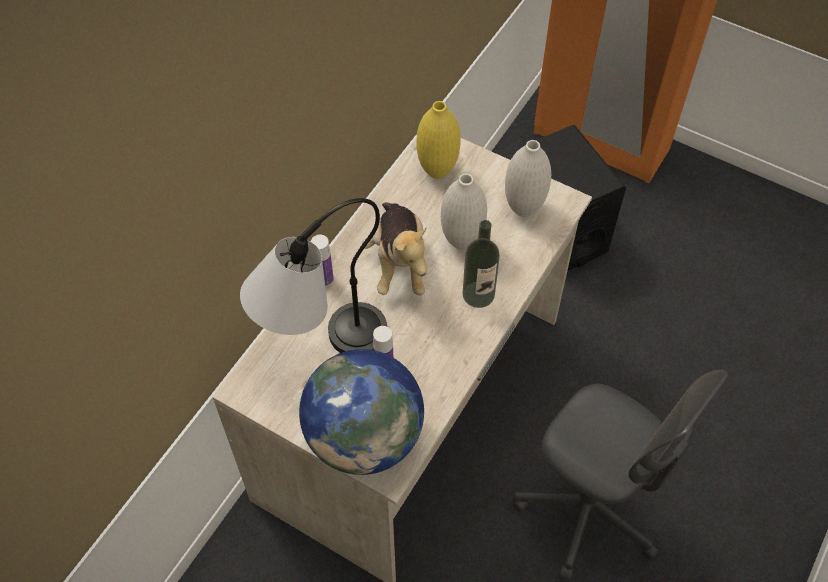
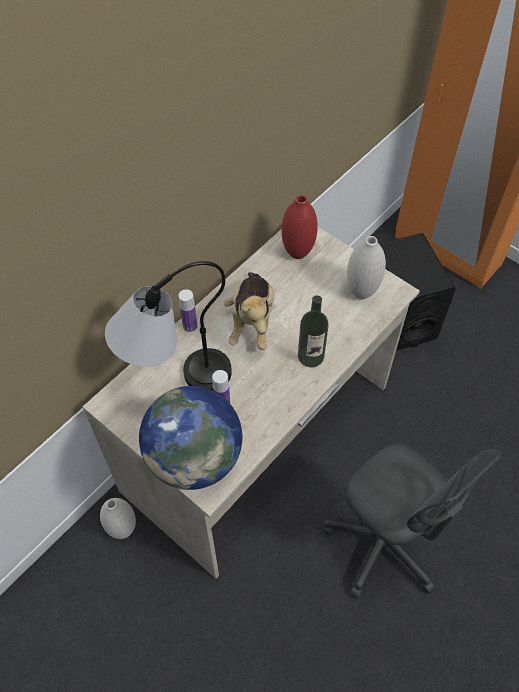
camera: 10 degrees right, 0 degrees up
(437, 170) = (297, 252): yellow vase -> red vase
(462, 241) = (306, 311): white vase -> white vase (123, 529)

